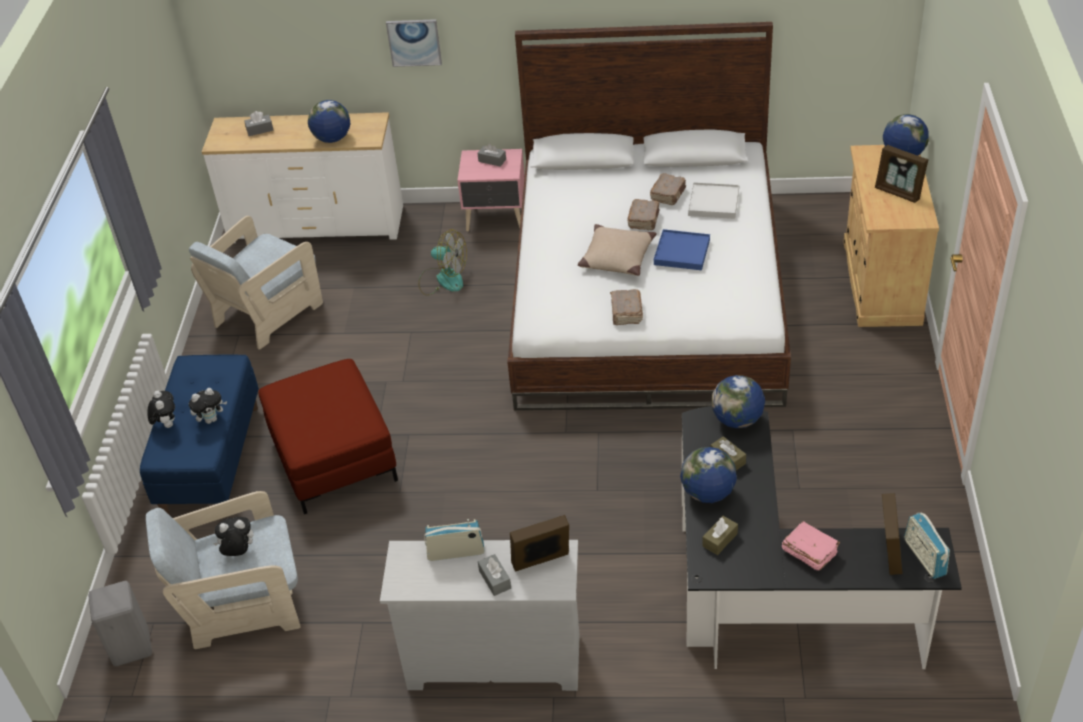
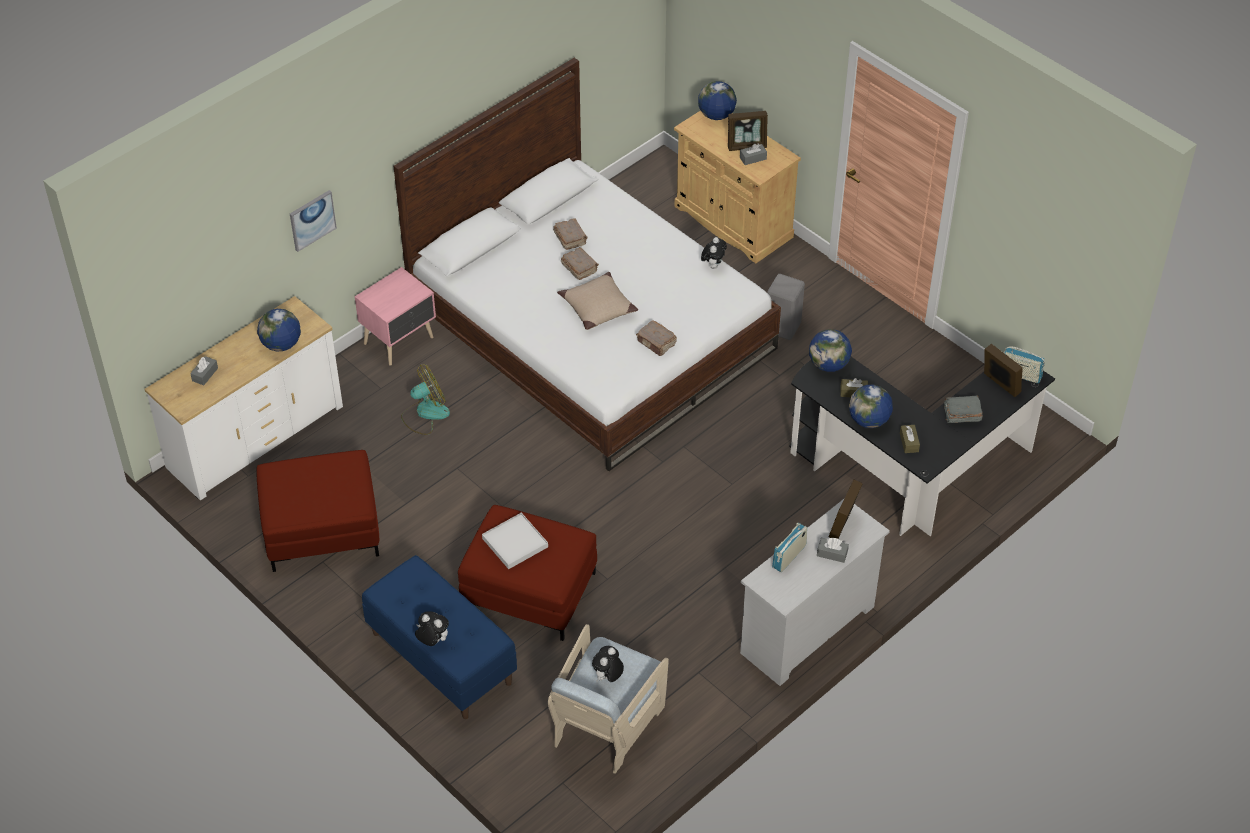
camera: 50 degrees left, 5 degrees up
(132, 646) = (570, 806): grey stool -> grey stool (782, 326)
(211, 419) = (461, 613): plush toy -> plush toy (713, 265)
(267, 313) = (321, 530): beige armchair -> red ottoman
(492, 160) = (391, 290): grey tissue box -> grey tissue box (753, 158)
(681, 252) = (636, 276): blue tray -> none
(713, 203) = (610, 226): white tray -> white tray (515, 542)
(809, 551) = (961, 414): pink book -> grey book

